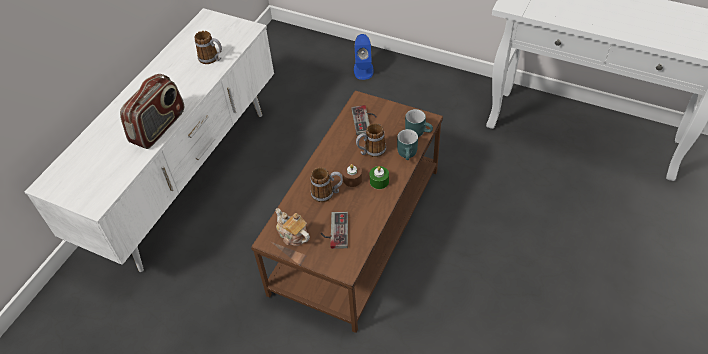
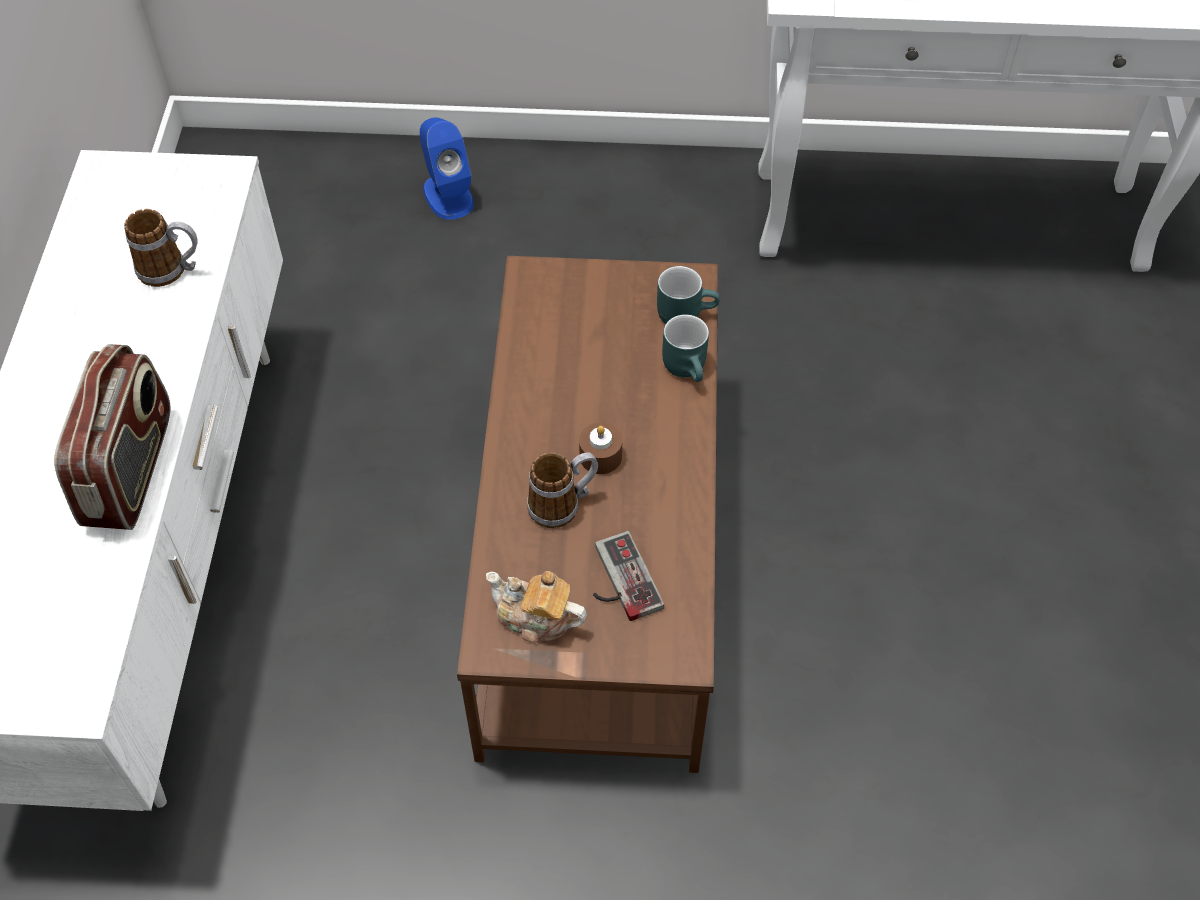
camera: 25 degrees left, 5 degrees up
(365, 120) = (563, 318): game controller -> none
(371, 151) = (609, 384): mug -> none
(379, 181) = (658, 444): green candle -> none

